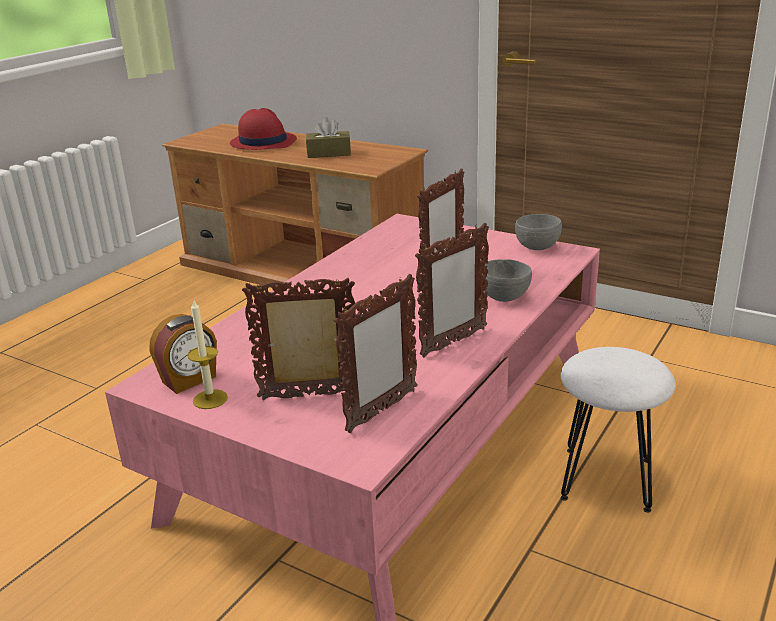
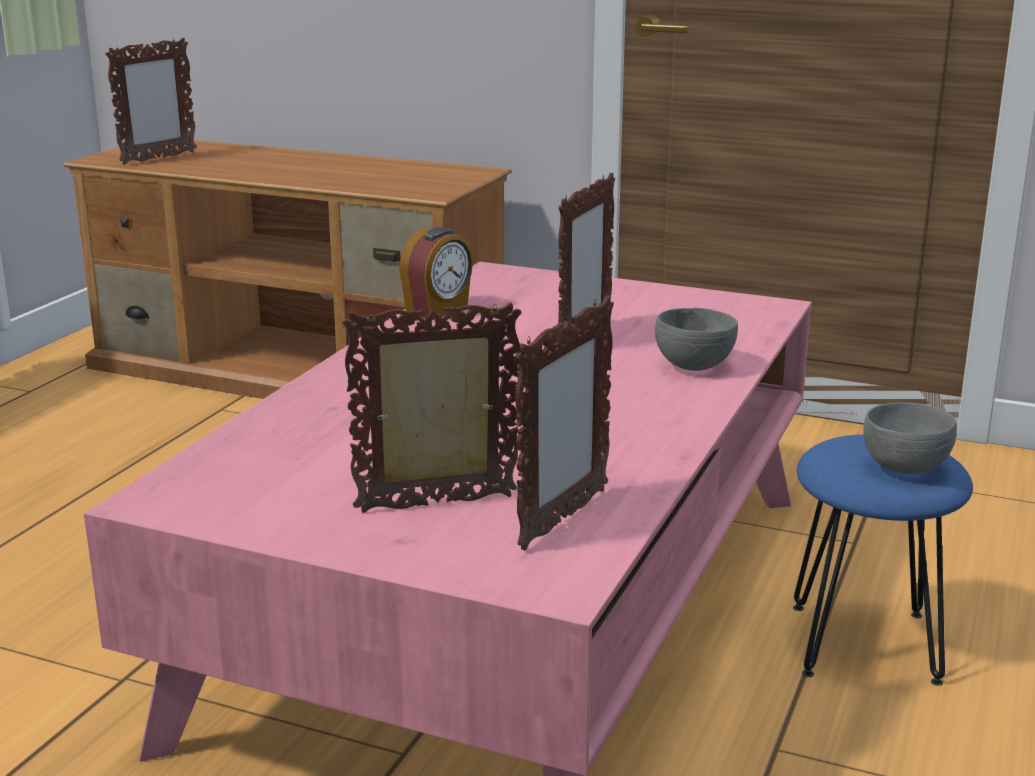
camera: 10 degrees left, 5 degrees down
(190, 380) = (227, 491): alarm clock -> alarm clock (438, 310)
(210, 399) = (273, 515): candle -> none
(263, 142) = (237, 160): red hat -> none
(329, 153) = (354, 174): brown tissue box -> none
(453, 342) = (639, 426): picture frame -> picture frame (158, 158)
(537, 248) = (718, 302): grey bowl -> grey bowl (906, 469)
(608, 479) = (866, 643): white stool -> blue stool

